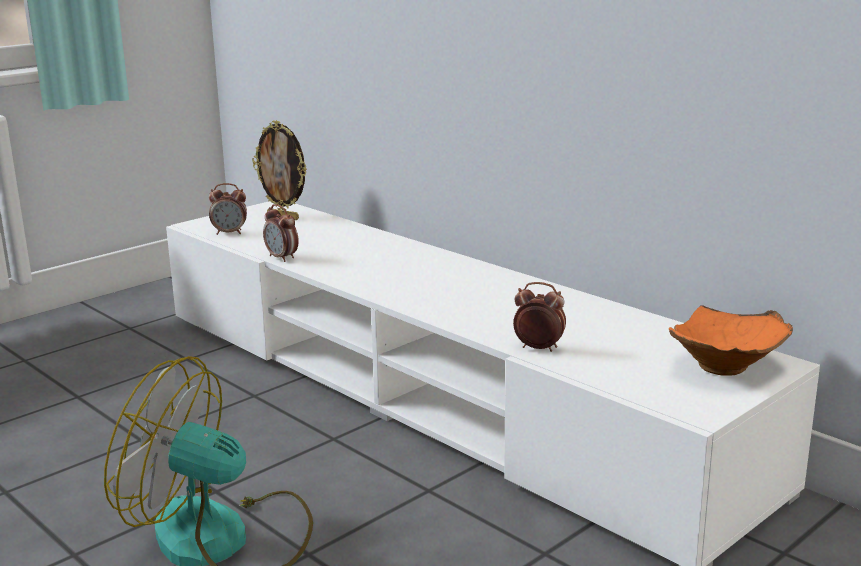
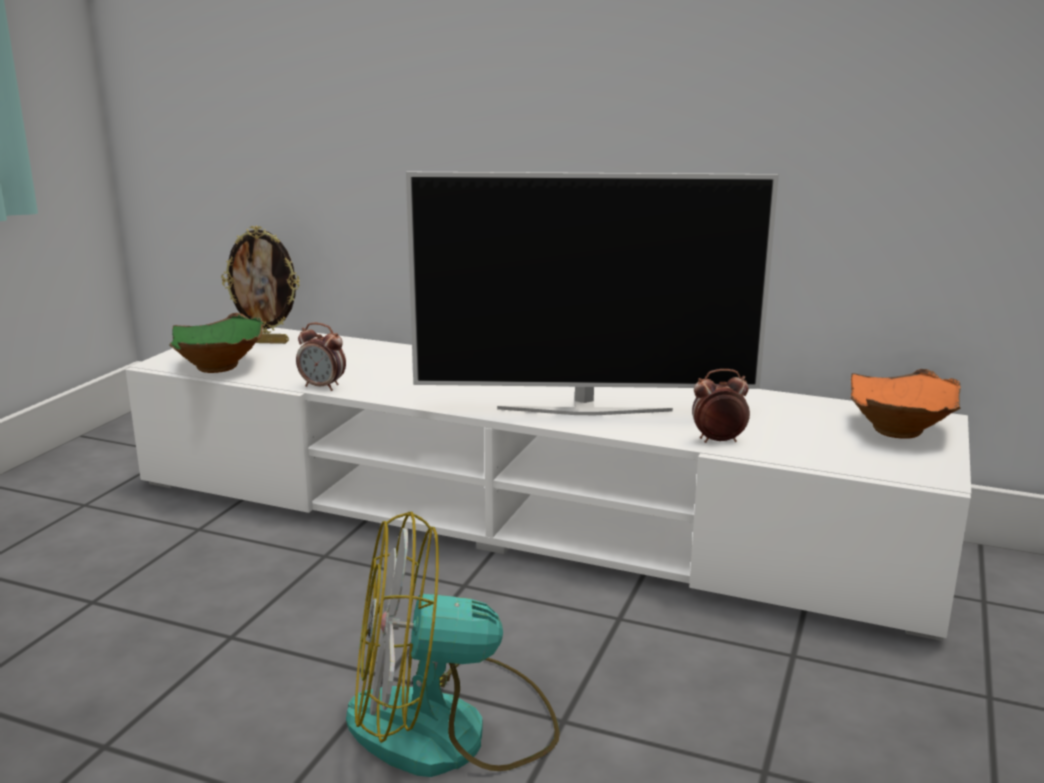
camera: 25 degrees left, 0 degrees up
(230, 233) = (221, 367): alarm clock -> green bowl
(460, 304) = (584, 409): none -> television

